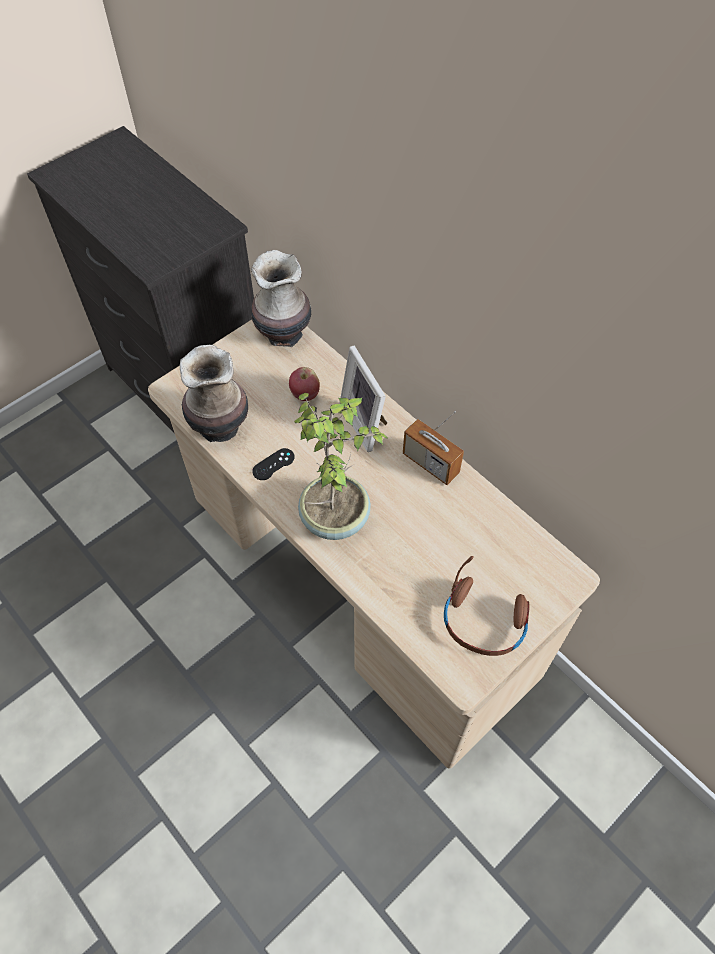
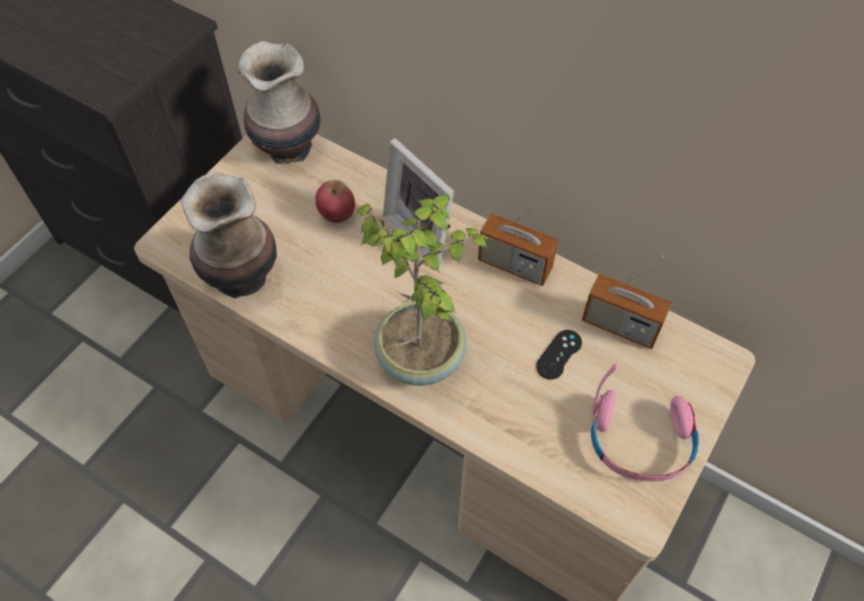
camera: 15 degrees left, 0 degrees up
(273, 464) = (324, 308): black game controller -> black game controller (559, 354)
(484, 622) = (640, 441): brown headphones -> pink headphones
(498, 530) = (620, 325): none -> radio

